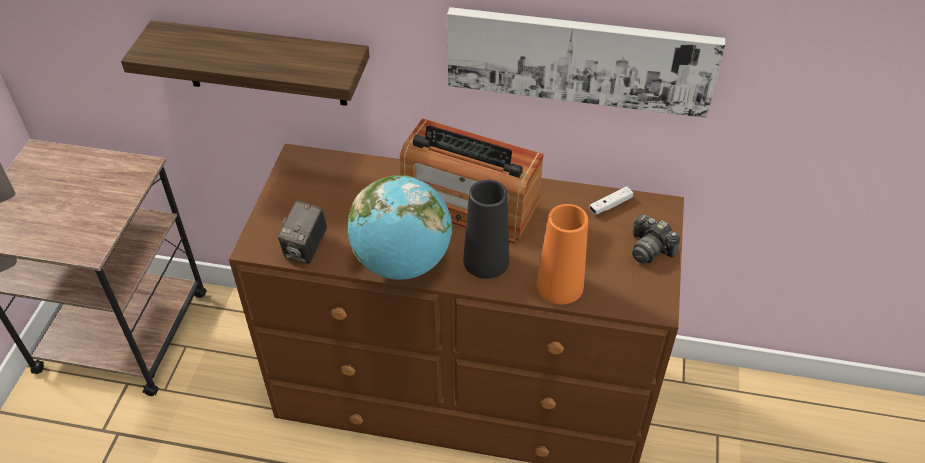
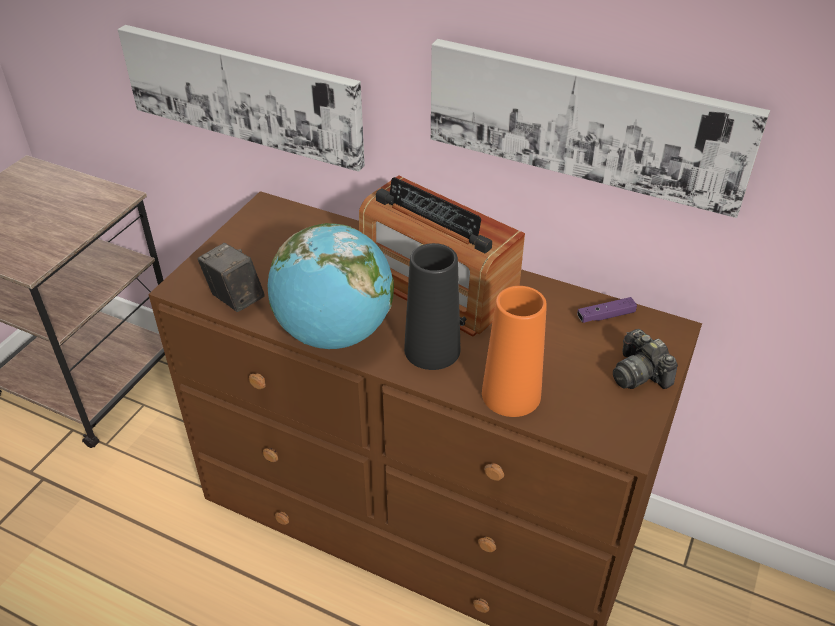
camera: 15 degrees right, 5 degrees down
(264, 64) = (243, 93): shelf -> picture
(306, 248) = (235, 298): camera -> camera turned 105 degrees clockwise
(610, 205) = (605, 316): white game controller -> purple game controller

